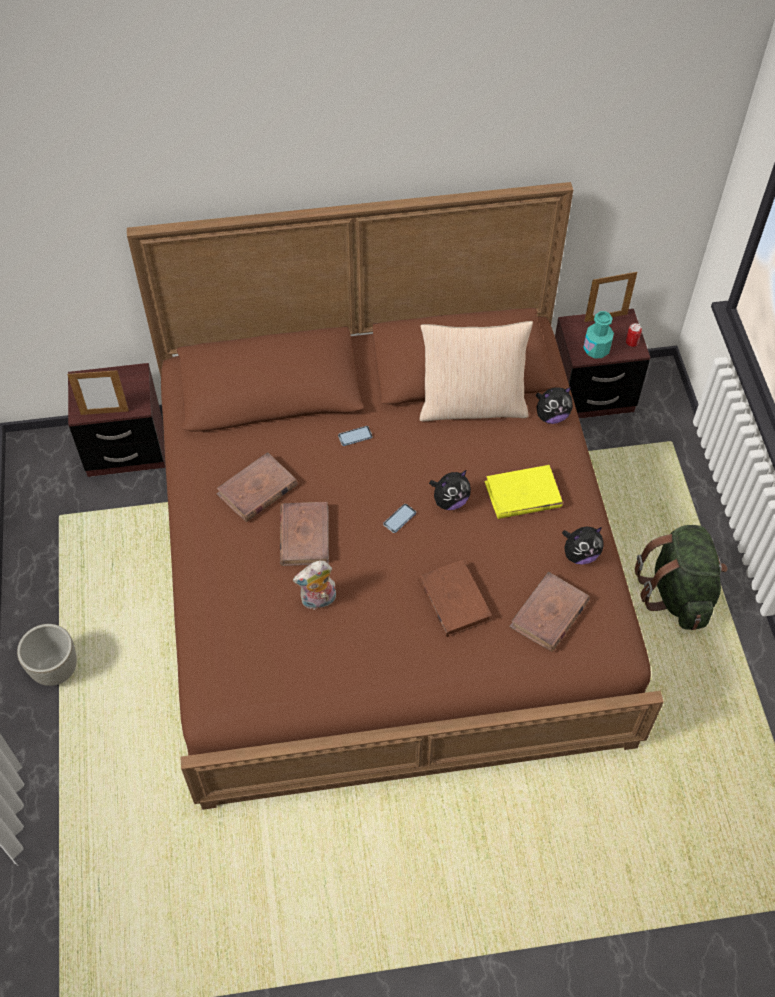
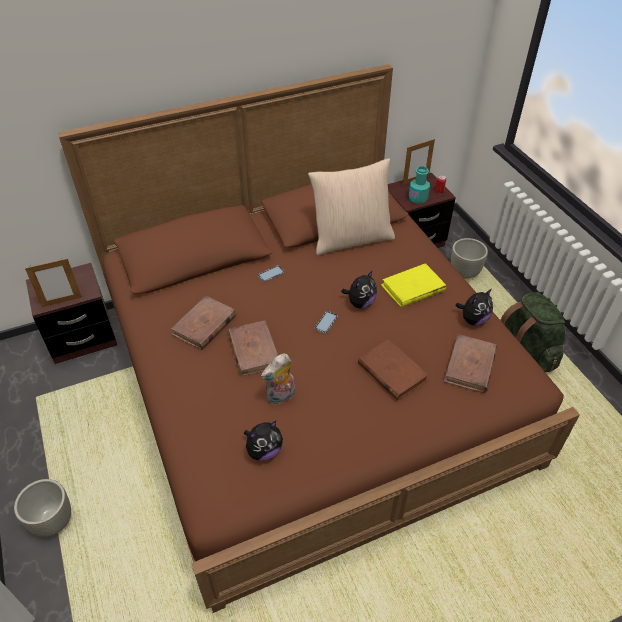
camera: 15 degrees left, 10 degrees down
(551, 416) = (410, 236): plush toy -> plush toy (264, 451)
(644, 460) = (464, 273): none -> grey planter

